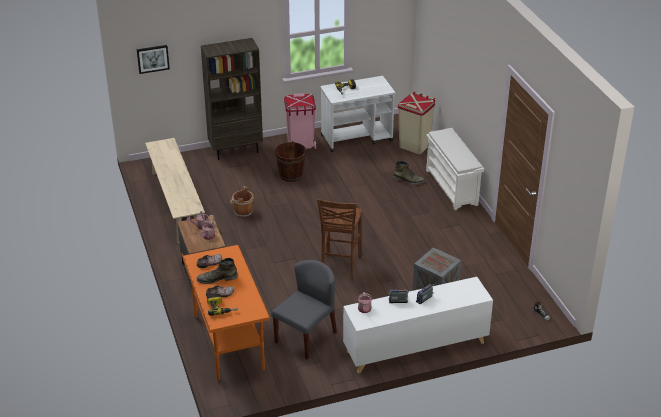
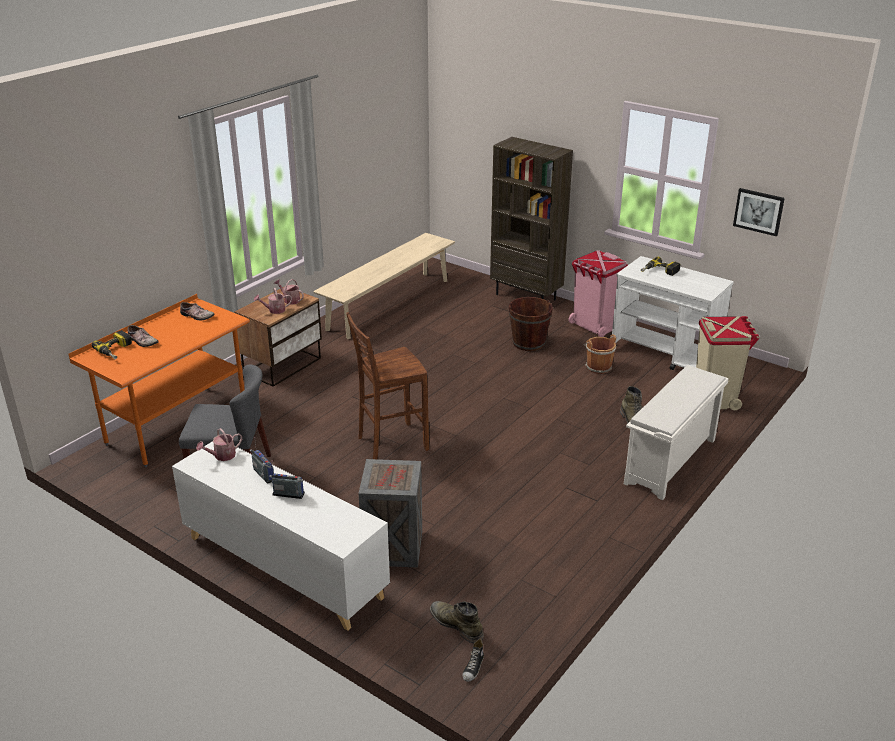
camera: 55 degrees right, 5 degrees down
(153, 58) = (463, 134): picture -> picture (758, 211)
(217, 278) = (171, 329): green boot -> green boot (456, 624)
(242, 212) = (421, 343): brown bucket -> brown bucket (597, 367)

